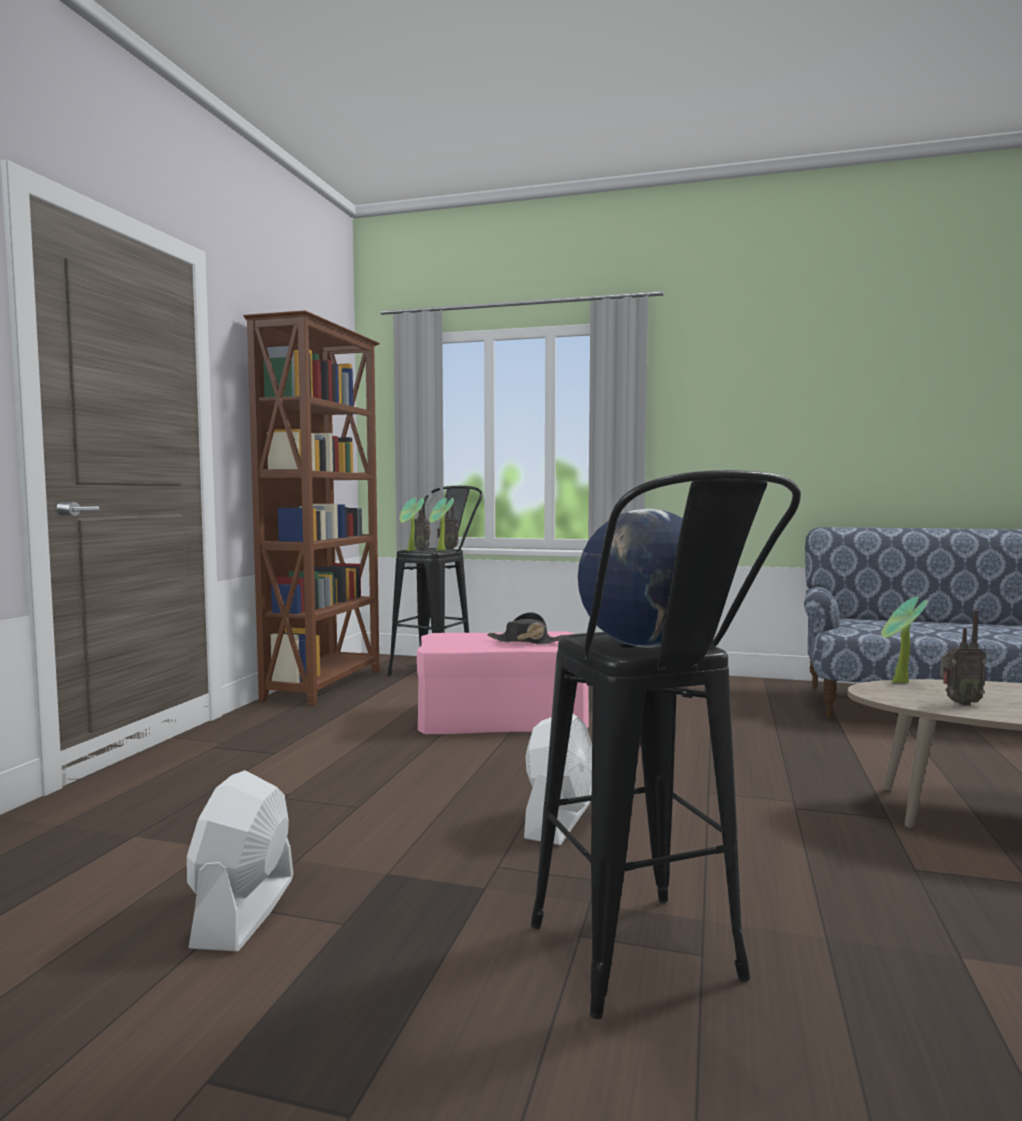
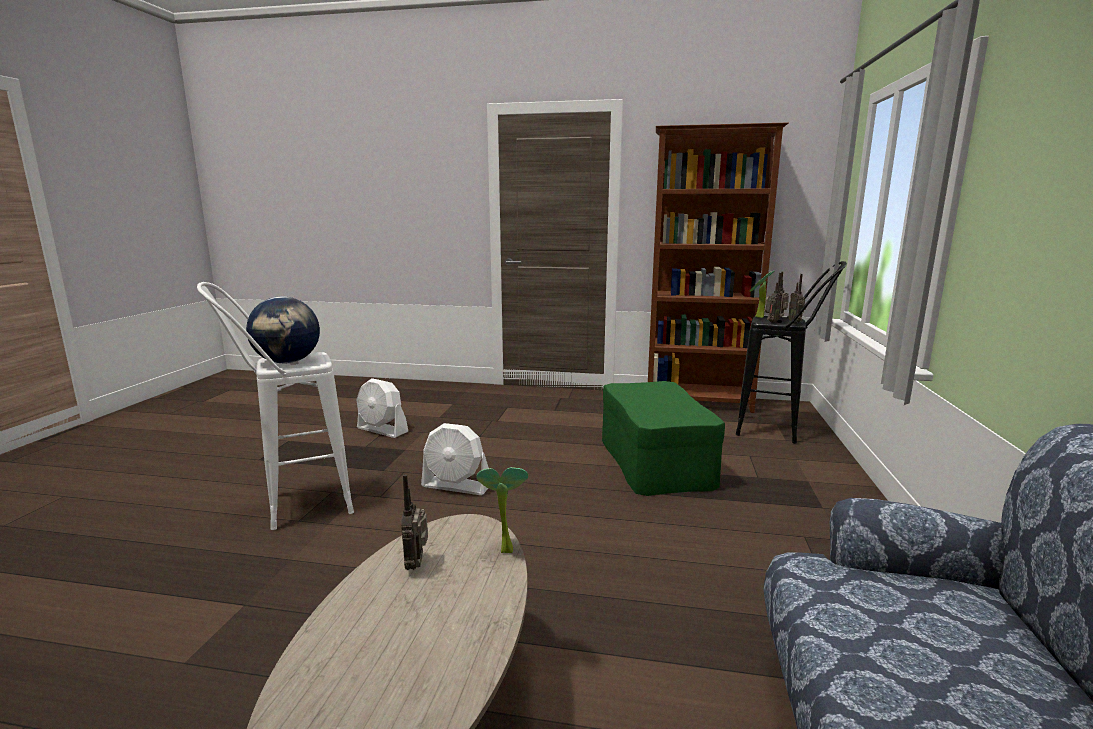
camera: 85 degrees right, 10 degrees up
(245, 911) = (382, 430): white fan -> white fan turned 150 degrees counterclockwise
(440, 551) = (770, 322): potted plant -> radio
(502, 717) = (655, 462): pink ottoman -> green ottoman
(526, 642) = (657, 407): black hat -> none
(651, 972) = (293, 507): black stool -> white stool

